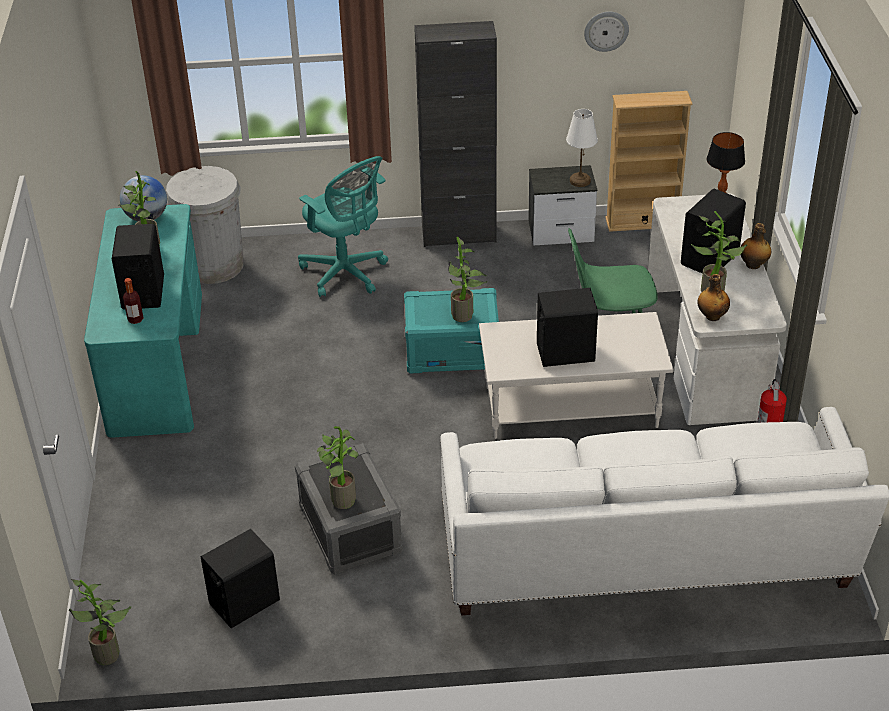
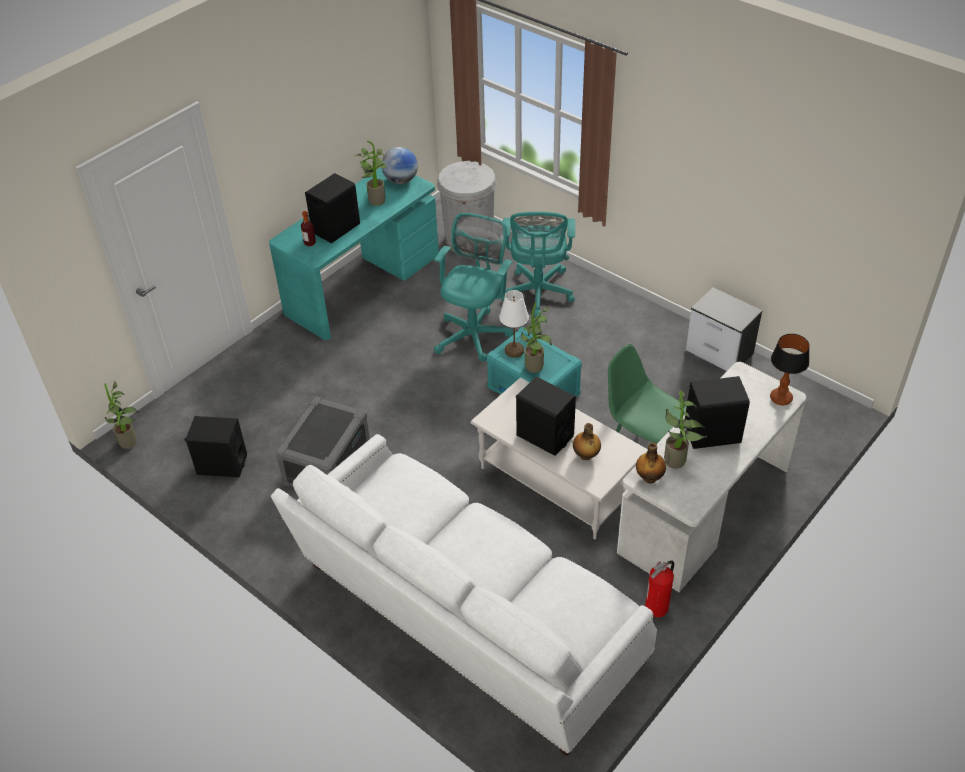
camera: 45 degrees right, 5 degrees up
(333, 339) = (474, 334): none -> turquoise office chair
(340, 498) = (308, 436): potted plant -> none
(459, 235) = (645, 311): black cabinet -> none
(580, 181) = (736, 318): white table lamp -> white table lamp (514, 351)
(606, 30) = (795, 199): wall clock -> none
(642, 222) = (791, 382): beige bookcase -> none
(753, 265) = (738, 460): bottle -> bottle (586, 455)

